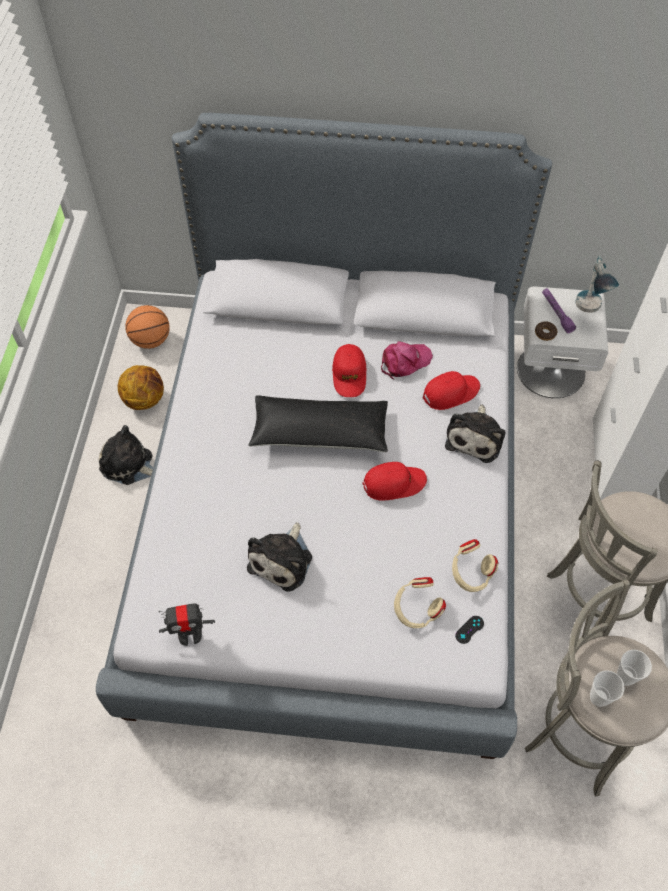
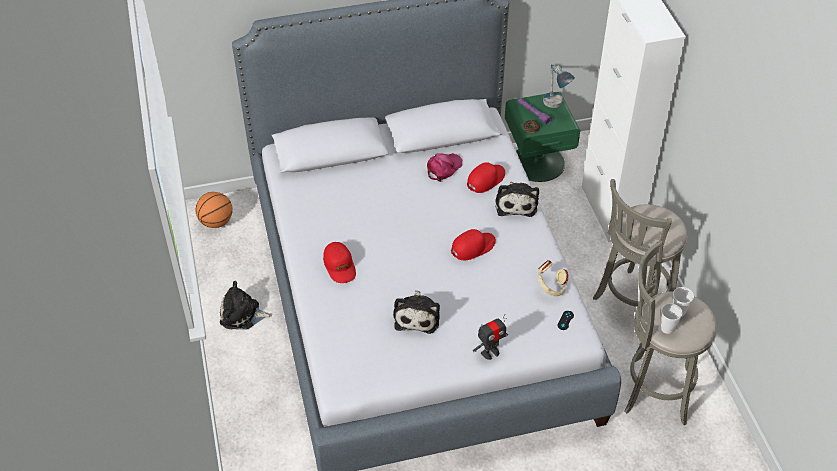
camera: 20 degrees left, 10 degrees down
(145, 399) = (232, 265): basketball -> none
(190, 635) = (374, 381): toy robot -> toy robot (490, 352)
(320, 432) = (404, 229): black pillow -> none
(349, 375) = (408, 187): red cap -> red cap (340, 266)
(416, 610) = (524, 319): beige headphones -> none
(551, 369) = (537, 162): white nightstand -> green nightstand

